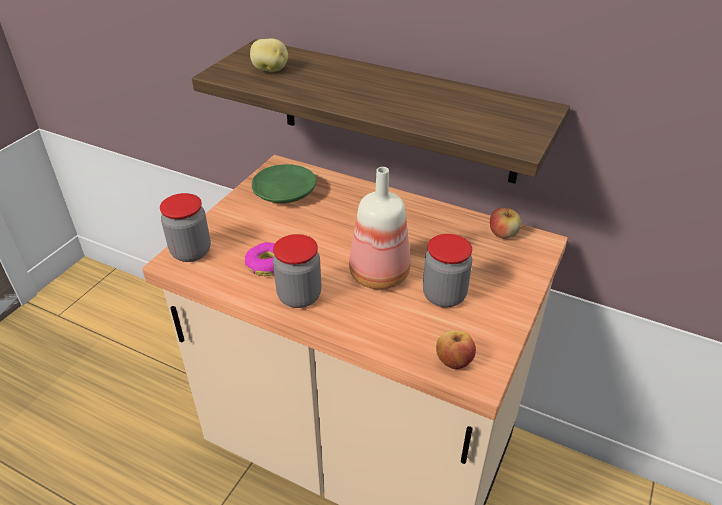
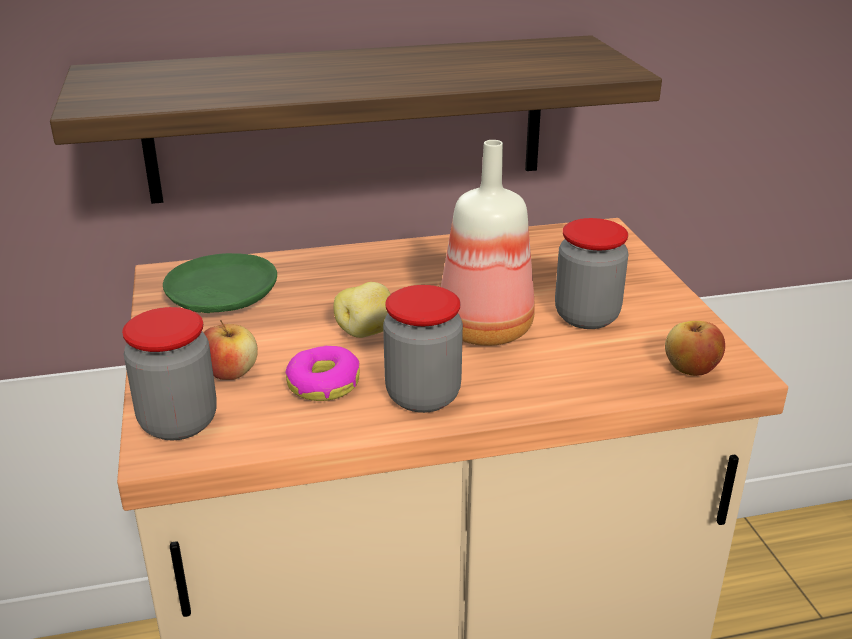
camera: 40 degrees left, 10 degrees down
(270, 70) = (170, 85): potato -> potato (367, 332)
(503, 234) = (556, 238): apple -> apple (231, 373)

